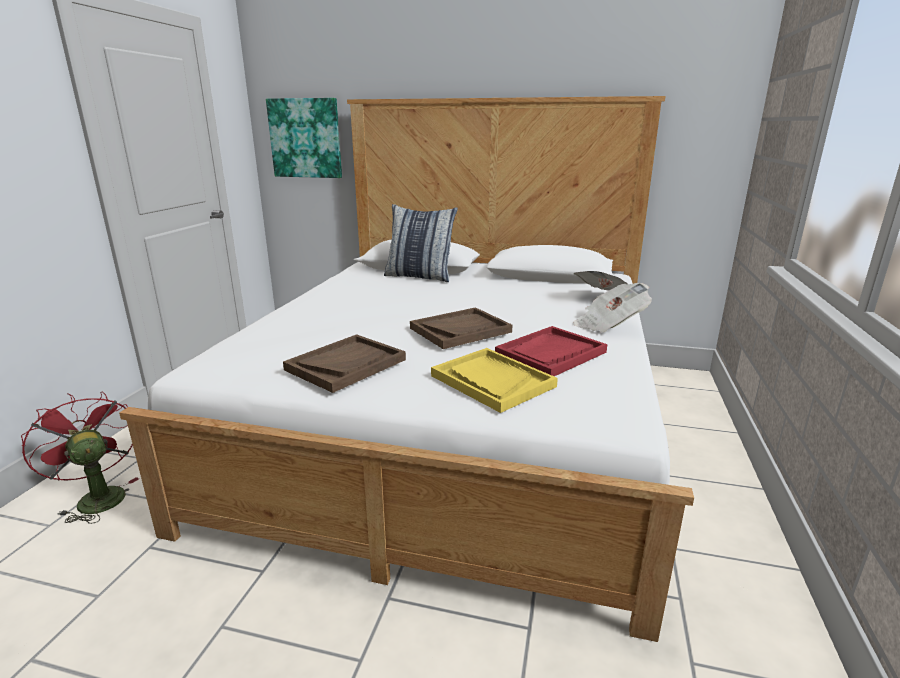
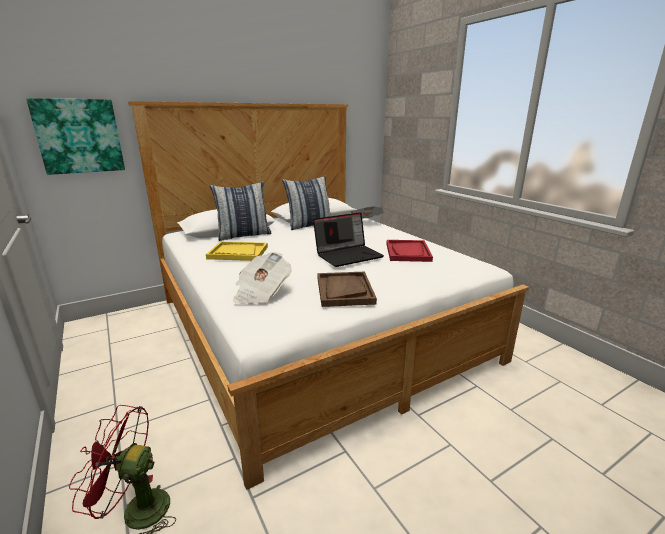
camera: 45 degrees left, 0 degrees up
(460, 330) = (348, 255): brown tray -> laptop
(492, 381) = (417, 271): yellow tray -> yellow tray (238, 253)
(519, 283) = (309, 225): none -> pillow
(609, 325) = (395, 233): newspaper -> newspaper (261, 293)

